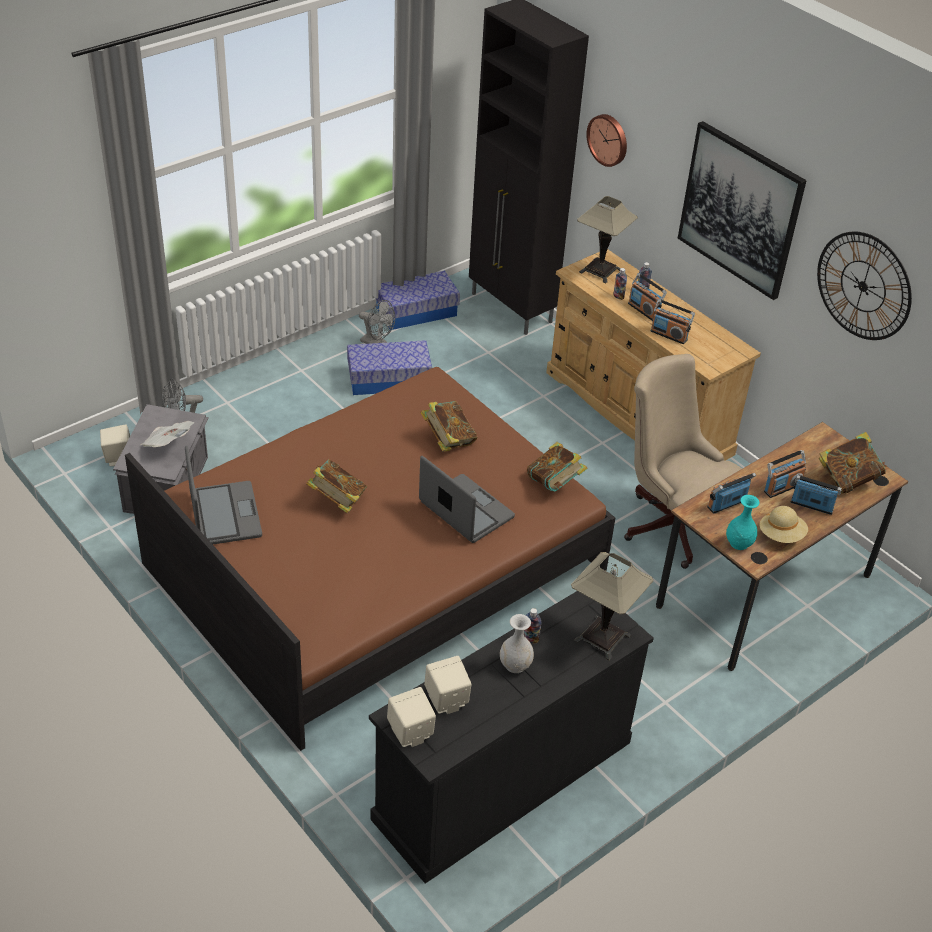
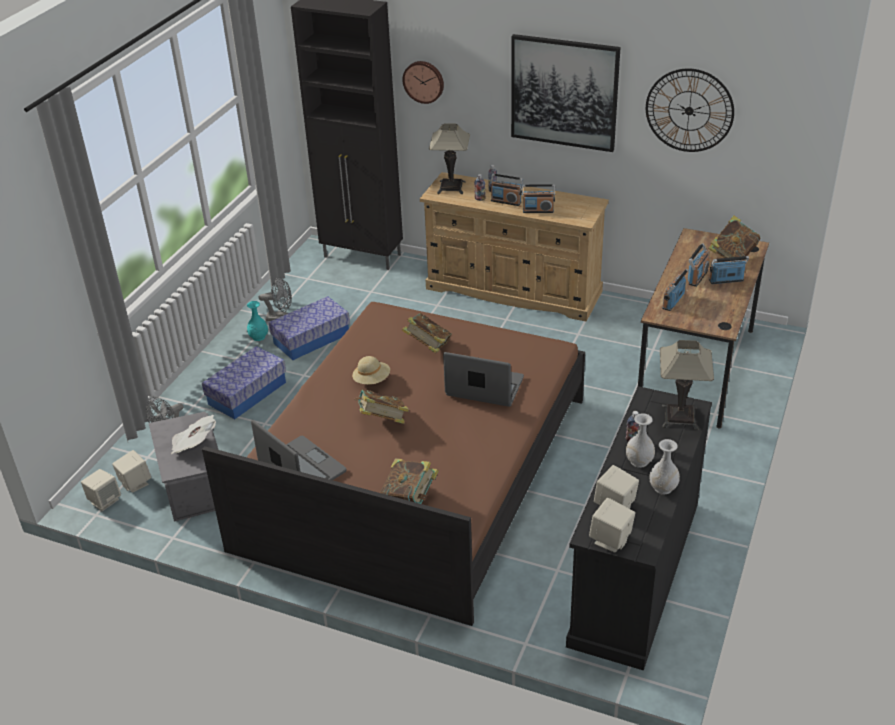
camera: 25 degrees left, 5 degrees down
(81, 463) = (104, 501): none -> beige speaker
(416, 312) = (292, 284): storage box -> storage box (247, 393)
(513, 705) = (663, 488): none -> white vase
(554, 484) = (530, 344): book -> book (410, 497)
(670, 523) = (598, 351): beige office chair -> none
(738, 543) = (703, 322): turquoise vase -> turquoise vase (258, 337)
(781, 535) = (725, 306): beige hat -> beige hat (372, 380)

